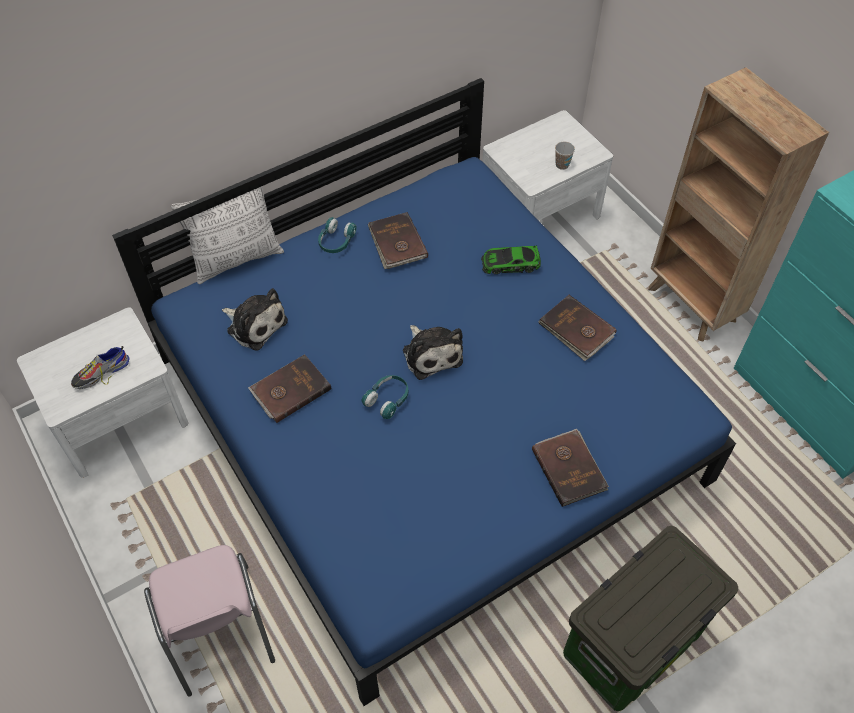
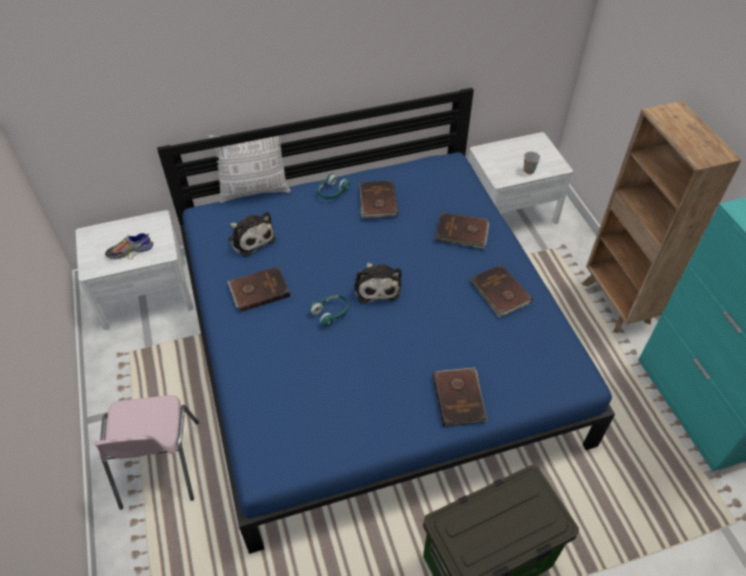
camera: 15 degrees right, 5 degrees down
(510, 263) = (462, 232): toy car -> brown book

